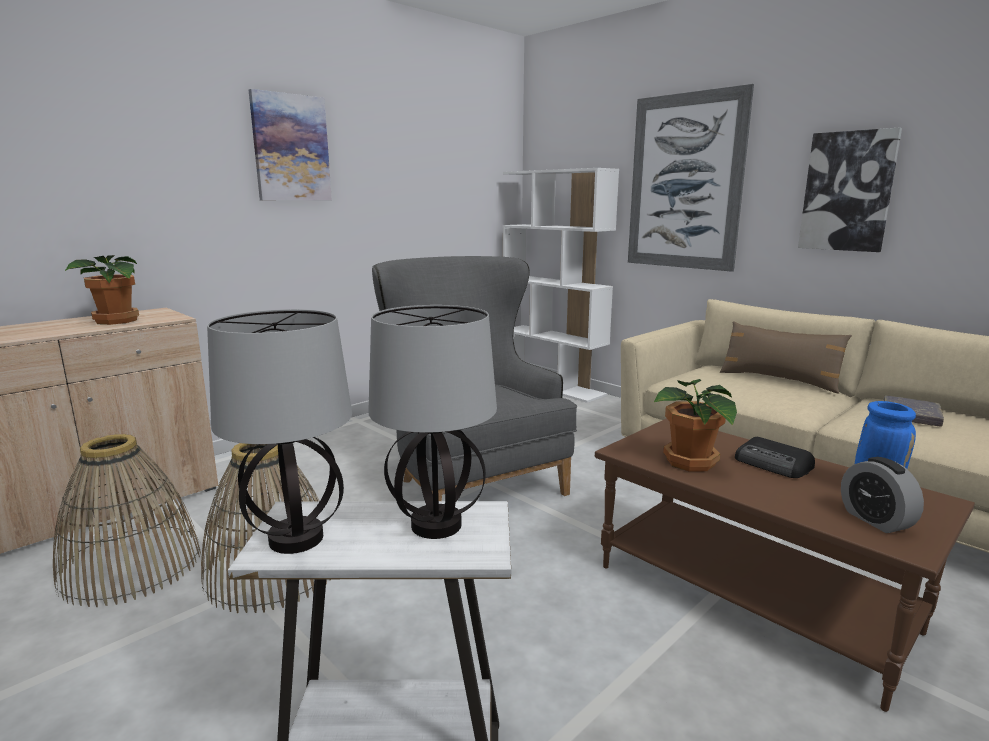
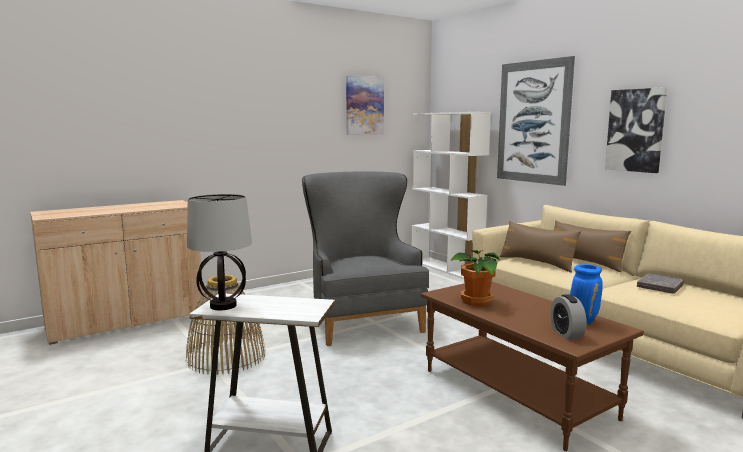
camera: 10 degrees right, 5 degrees down
(116, 321) = (153, 206): potted plant -> none
(131, 566) = (149, 348): basket -> none
(291, 148) = (264, 102): picture -> picture (364, 105)
(437, 526) = (292, 306): table lamp -> none
(718, 384) = (537, 263): none -> brown pillow
(773, 464) = (529, 305): radio -> none

